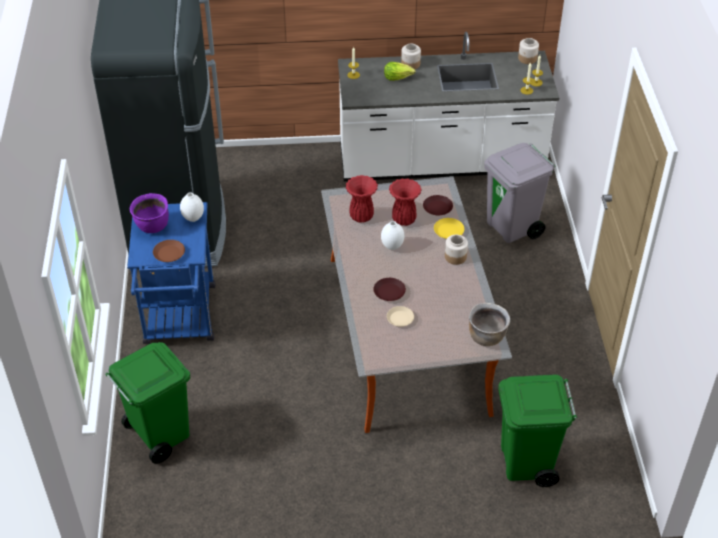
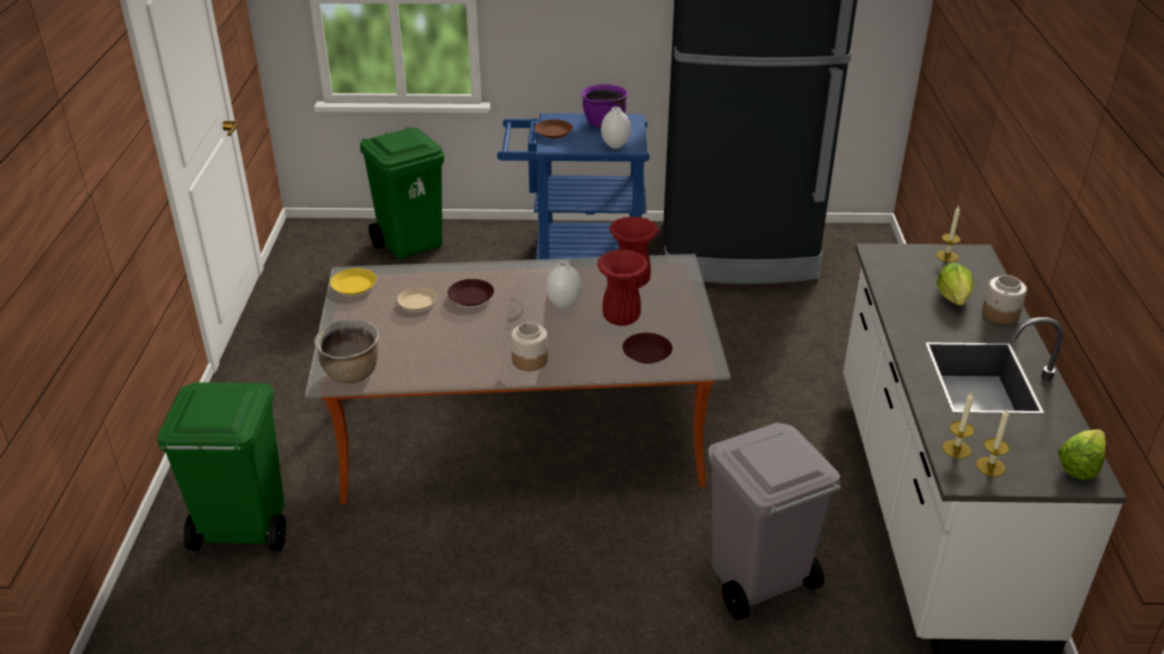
camera: 95 degrees right, 10 degrees down
(448, 231) = (590, 358): yellow plate -> yellow plate (354, 285)
(527, 59) = (1079, 465): jar -> lettuce

